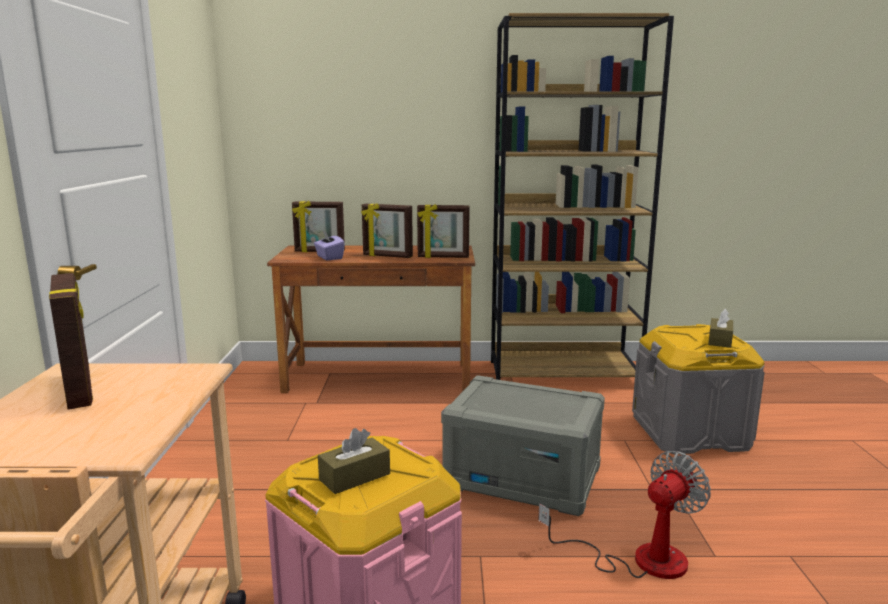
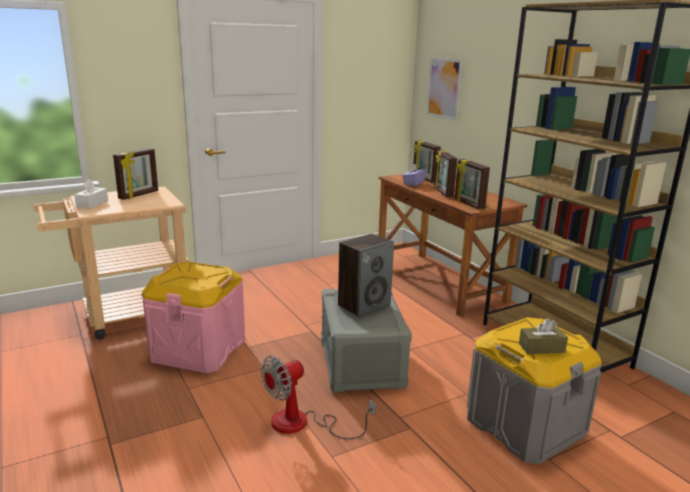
camera: 60 degrees right, 5 degrees up
(57, 440) = (92, 204): none -> white tissue box
(295, 129) = (444, 88): none -> picture
(354, 477) = (184, 274): brown tissue box -> none
(516, 399) = (364, 305): none -> speaker
(640, 559) = (302, 424): fan -> fan turned 120 degrees clockwise

